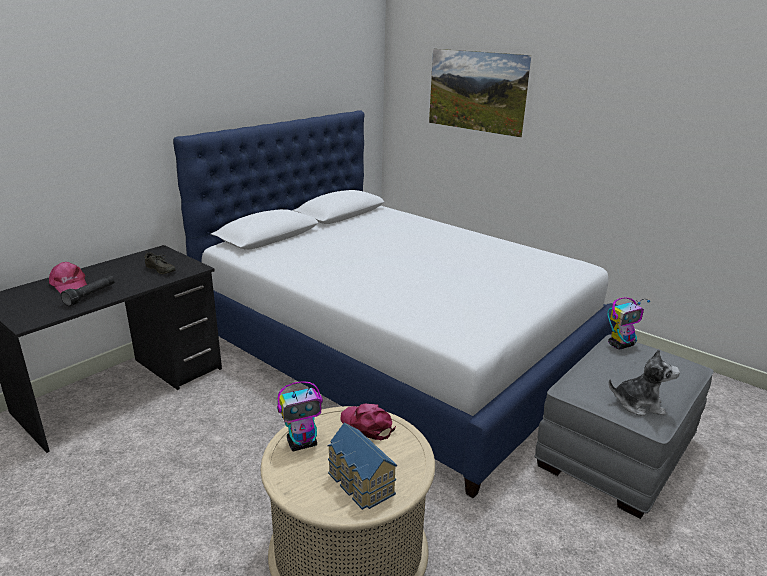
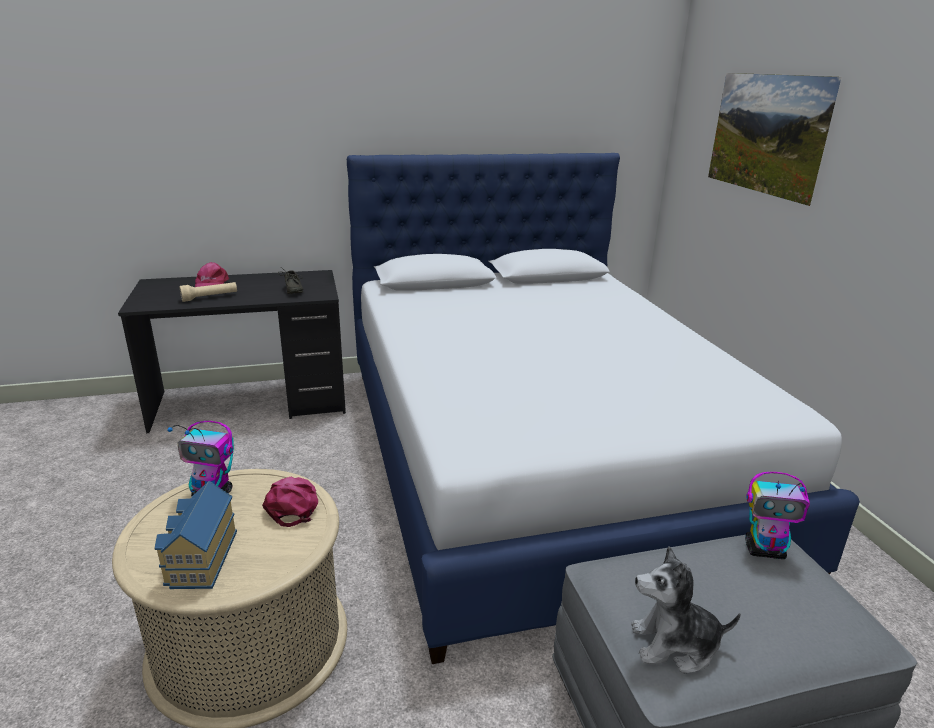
camera: 35 degrees right, 0 degrees up
(91, 296) = (210, 297): black flashlight -> beige flashlight
(638, 404) = (674, 645): plush toy -> plush toy turned 135 degrees clockwise

